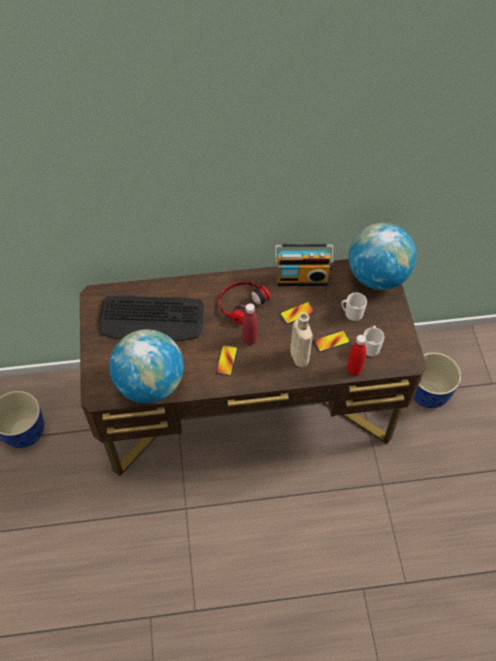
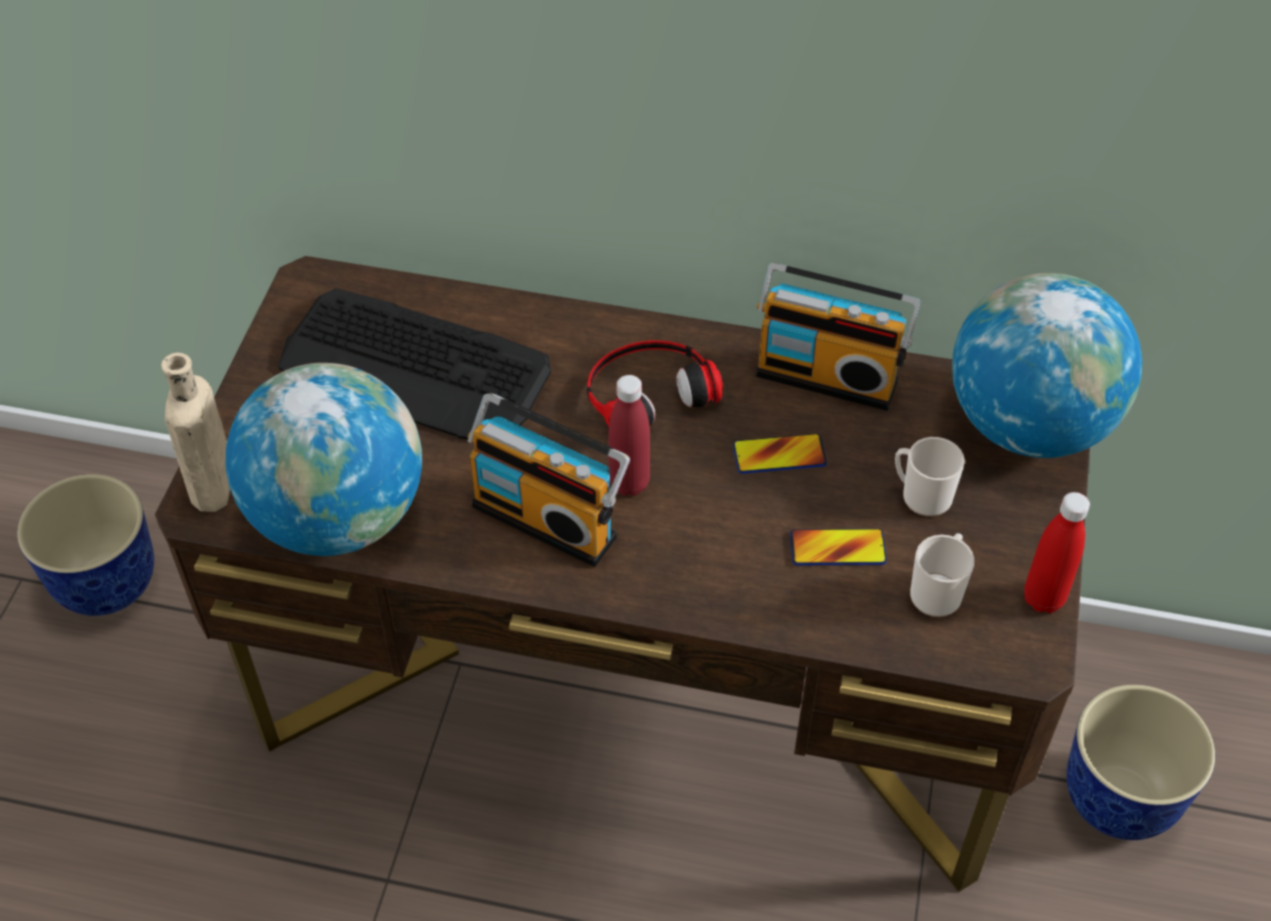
camera: 20 degrees right, 5 degrees down
(226, 361) = (548, 517): phone -> radio
(300, 358) = (737, 564): beige bottle -> beige bottle (213, 490)
(354, 370) = (868, 636): red bottle -> red bottle (1043, 598)

